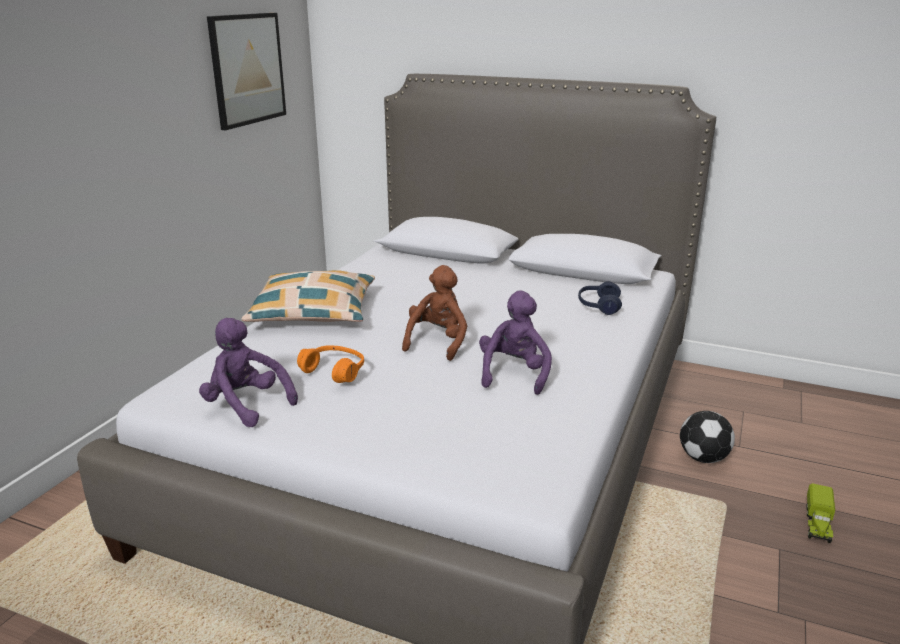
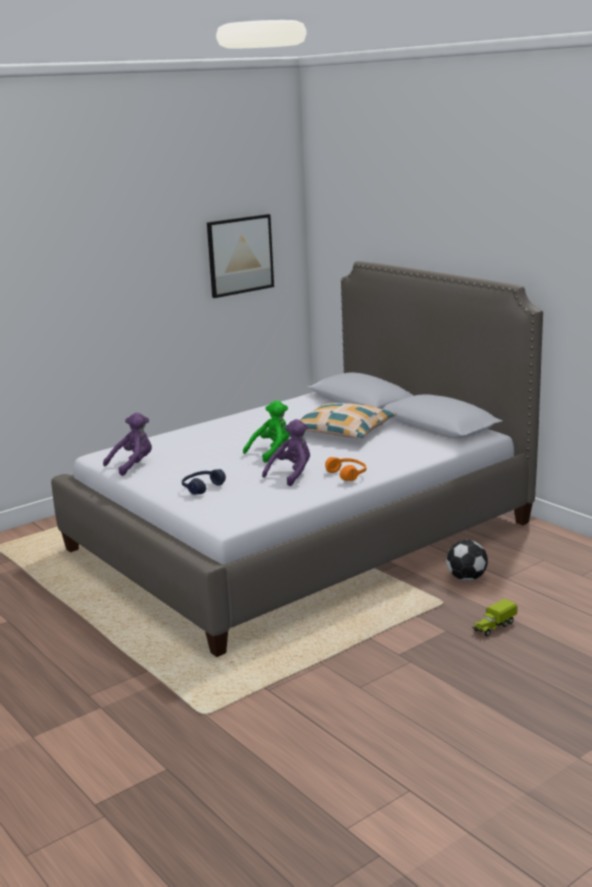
camera: 30 degrees right, 5 degrees down
(246, 405) = (133, 465): purple plush toy -> purple plush toy turned 75 degrees clockwise
(314, 311) = (221, 426): pillow -> pillow (344, 431)
(334, 371) = (192, 457): orange headphones -> orange headphones (347, 474)
(437, 342) = (271, 452): brown plush toy -> green plush toy
(598, 306) = (408, 448): blue headphones -> blue headphones (202, 487)

